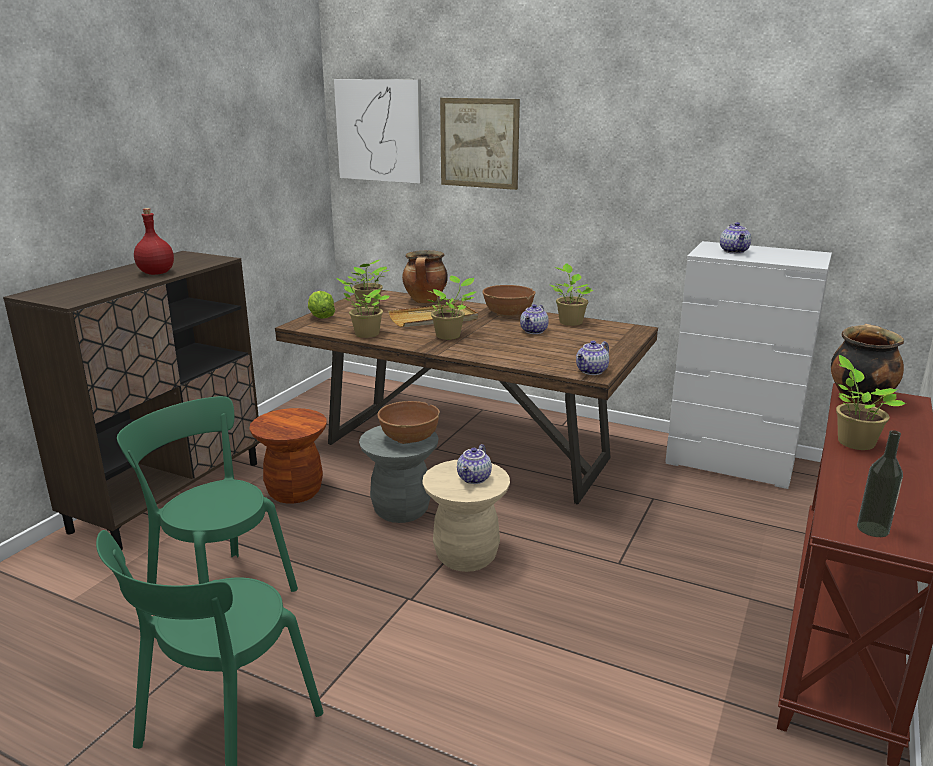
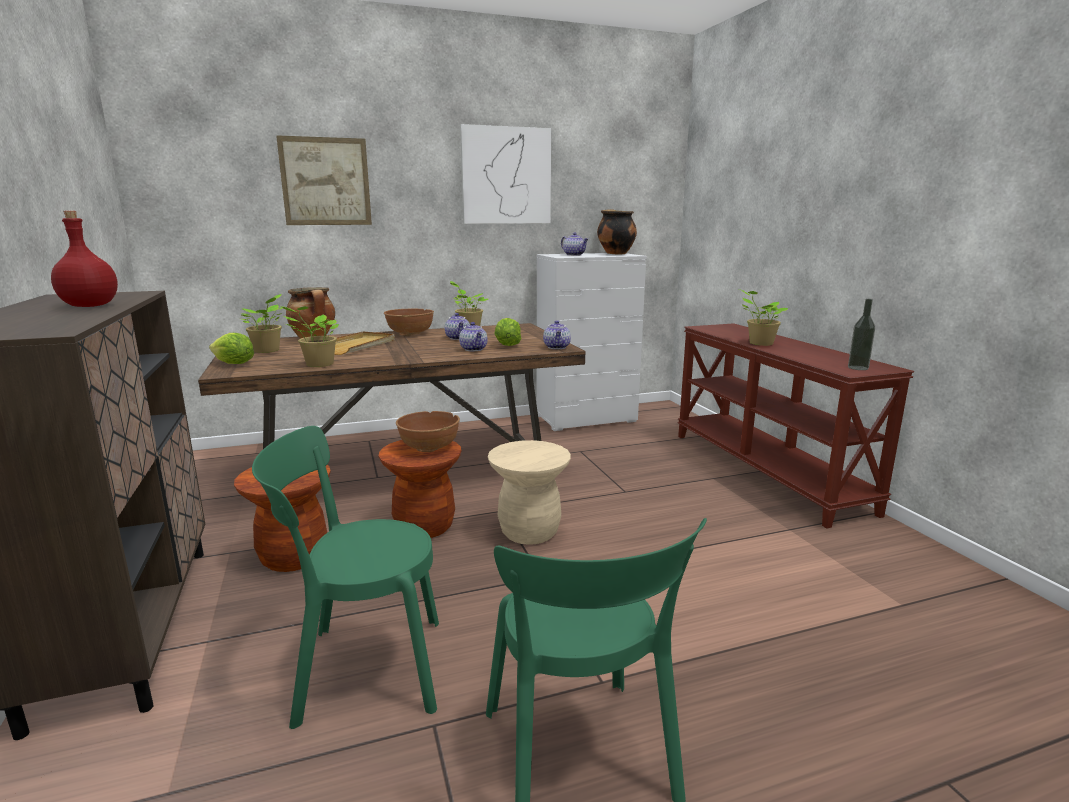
camera: 45 degrees left, 5 degrees down
(380, 130) = (198, 170): picture -> picture (506, 176)
(401, 510) = (424, 526): grey stool -> brown stool
(449, 335) = (400, 351): potted plant -> none
(474, 479) = (535, 452): teapot -> teapot (474, 349)
(553, 354) = (507, 345): none -> lettuce
(859, 399) = (713, 329): cooking pot -> cooking pot (615, 253)

